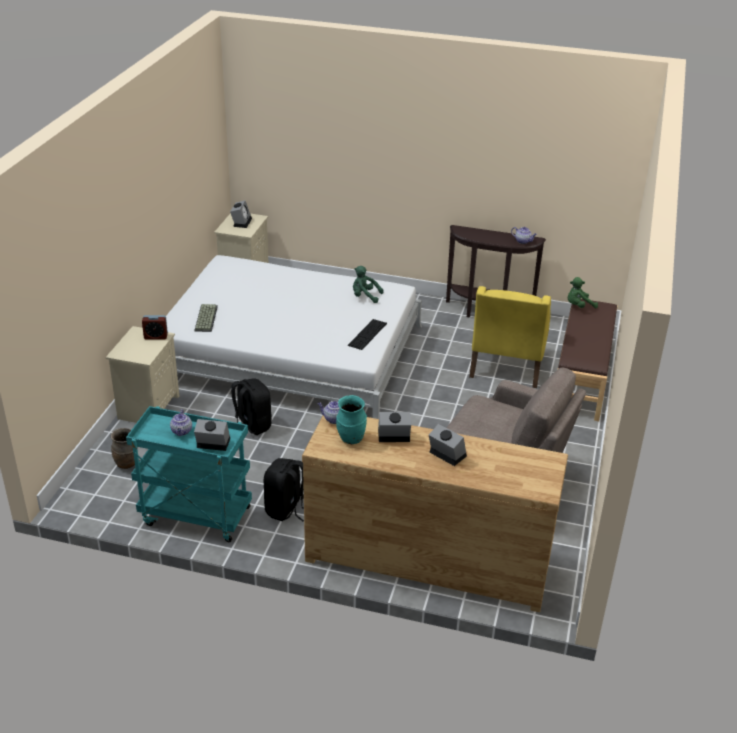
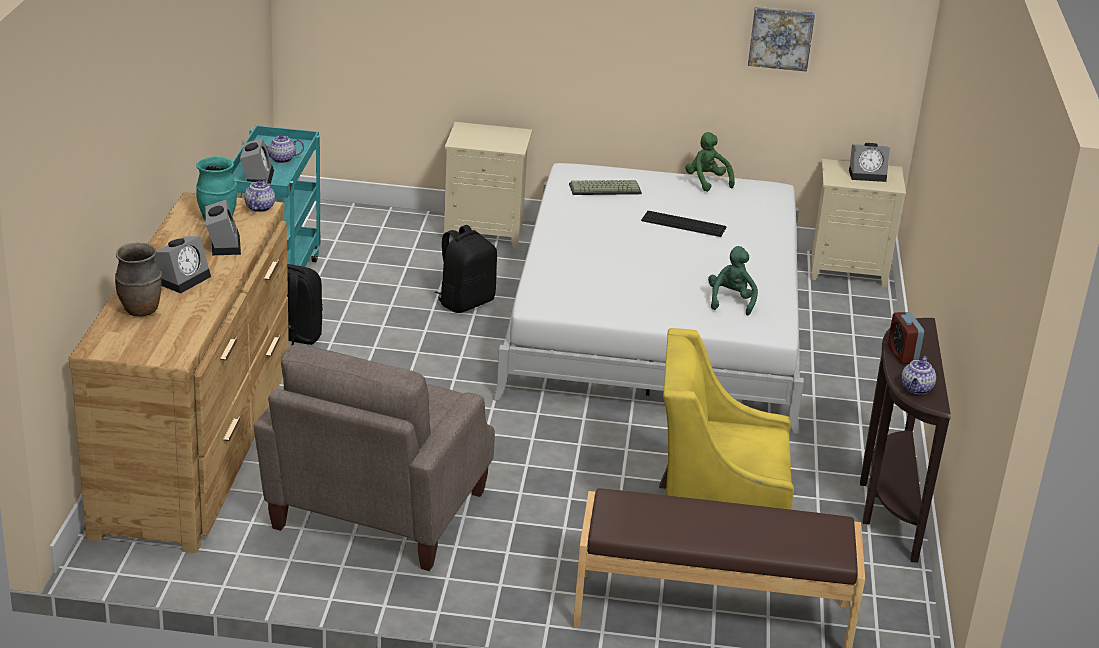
camera: 80 degrees right, 5 degrees down
(126, 464) = (365, 230): brown vase -> brown vase (140, 311)
(156, 336) = (511, 144): alarm clock -> alarm clock (902, 355)
(192, 175) = (781, 38): none -> picture
(367, 334) = (615, 306): keyboard -> keyboard (683, 224)
(578, 306) = (819, 519): green plush toy -> green plush toy (706, 182)

